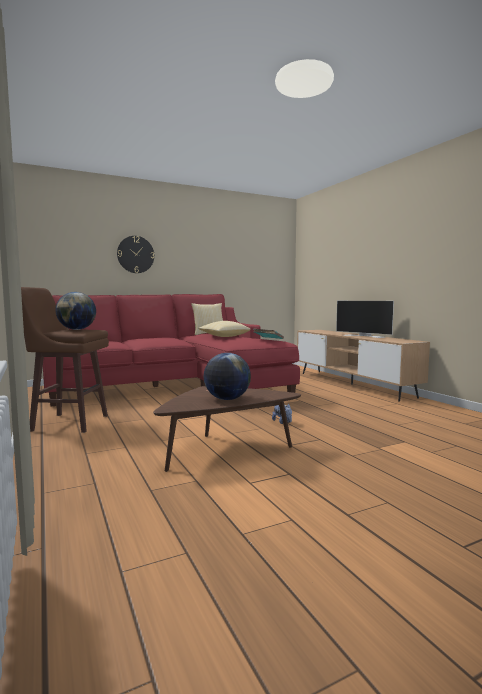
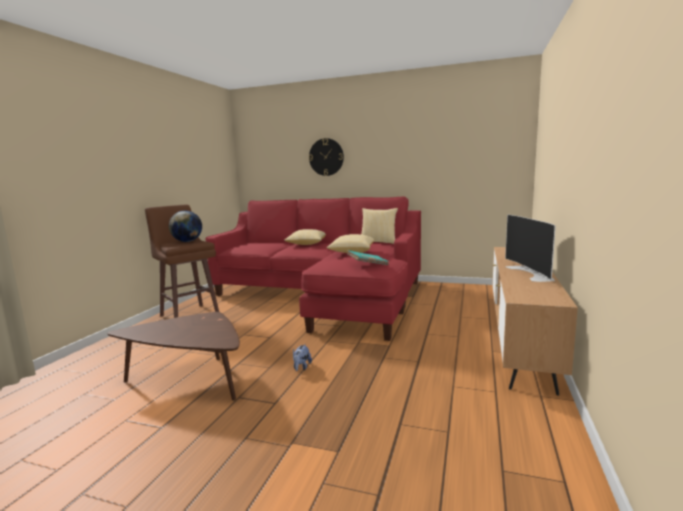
camera: 45 degrees right, 5 degrees up
(147, 338) = (306, 244): none -> pillow
(227, 399) = (176, 333): globe -> none

